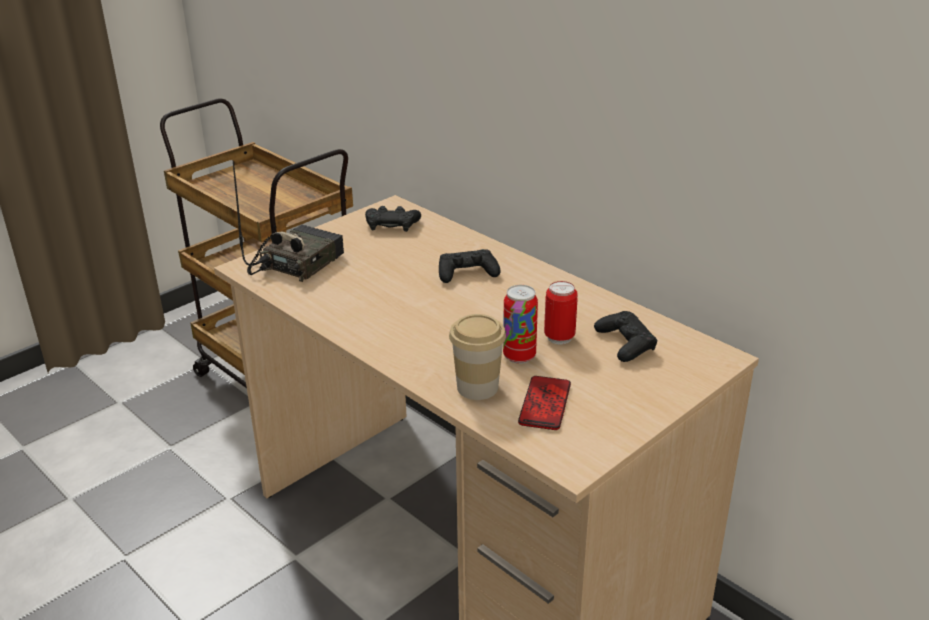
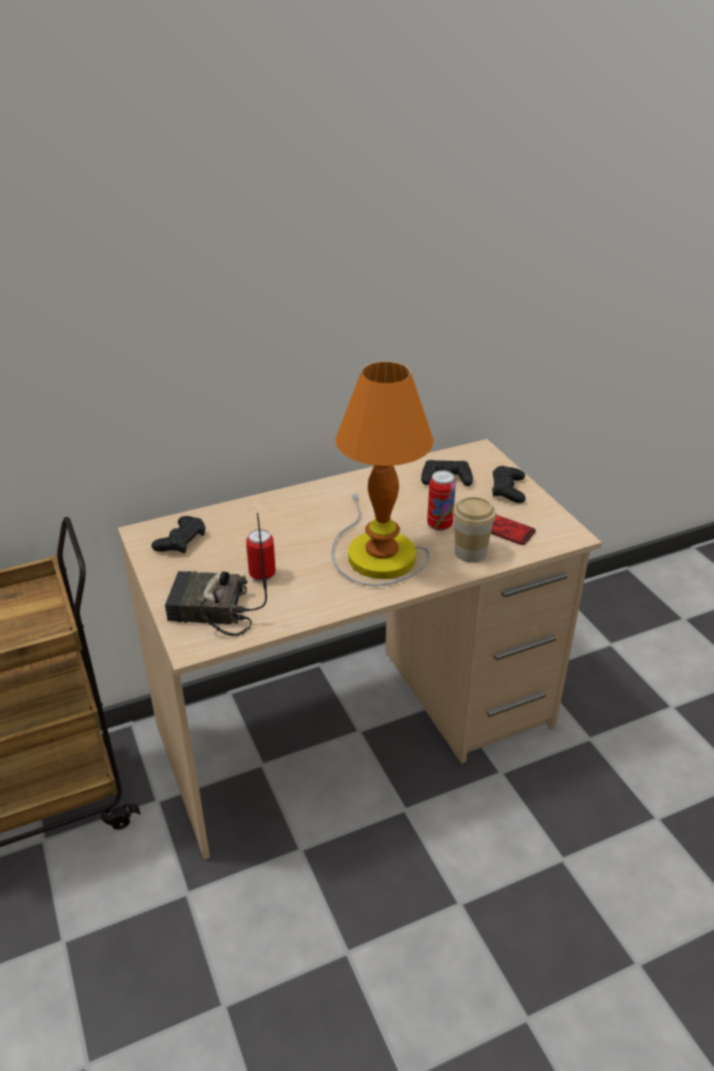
camera: 70 degrees left, 5 degrees up
(295, 263) = (210, 611): radio -> radio turned 45 degrees counterclockwise
(435, 326) = (375, 553): none -> table lamp
(467, 273) = (302, 520): black game controller -> black game controller (508, 490)
(559, 337) = (424, 502): can -> can (262, 576)

